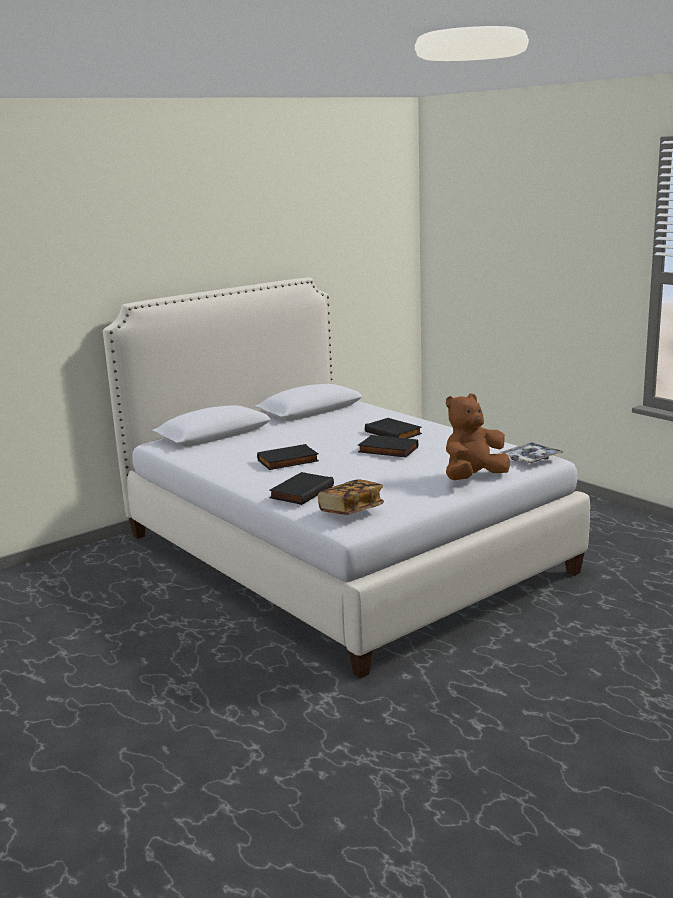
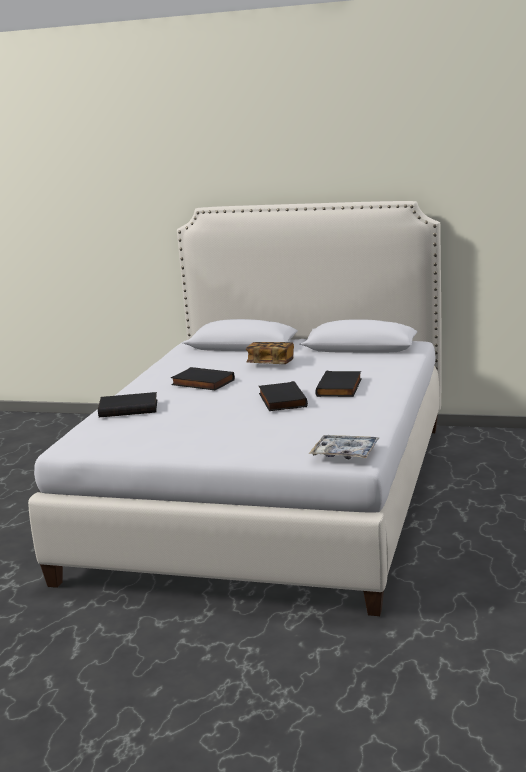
camera: 55 degrees right, 0 degrees up
(351, 510) = (100, 434): book -> book (270, 364)
(473, 478) = (249, 448): brown plush toy -> none

